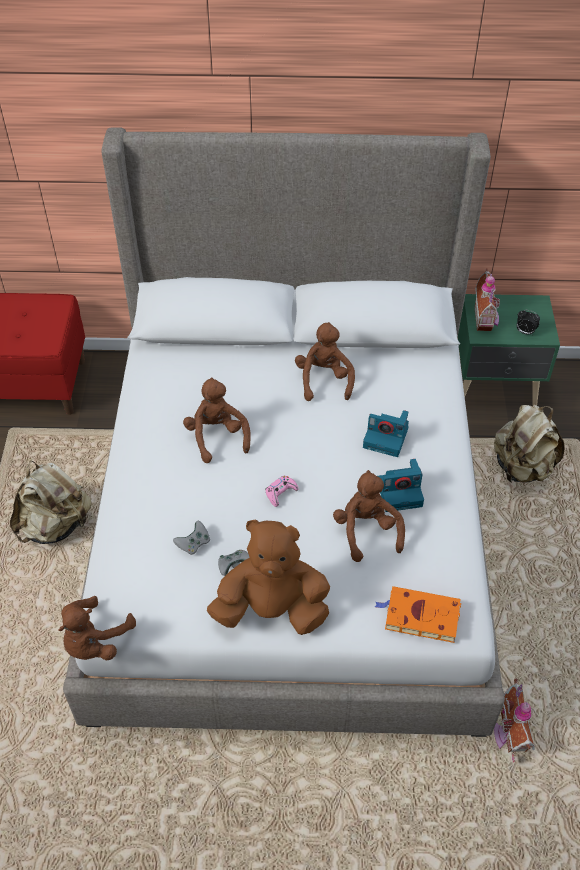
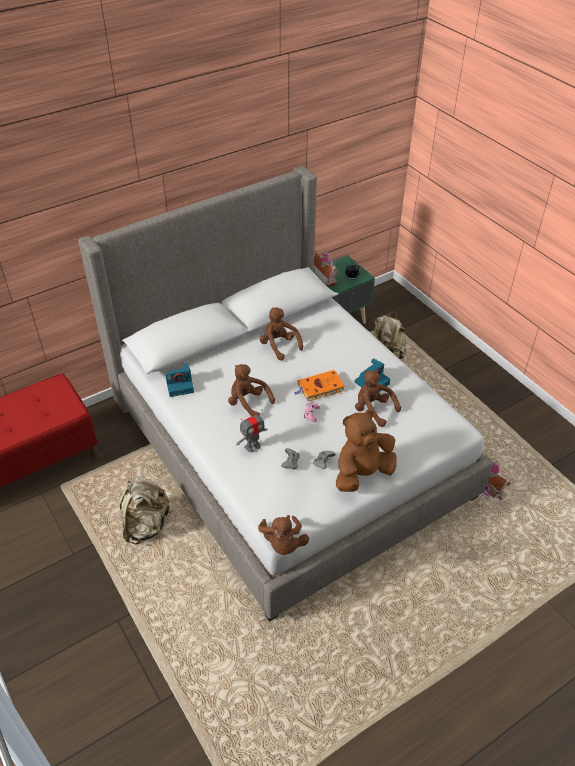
camera: 35 degrees left, 5 degrees down
(172, 495) = (252, 446): none -> toy robot
(387, 438) = (340, 359): camera -> camera (180, 385)
(419, 616) = (436, 436): orange book -> orange book (319, 388)

